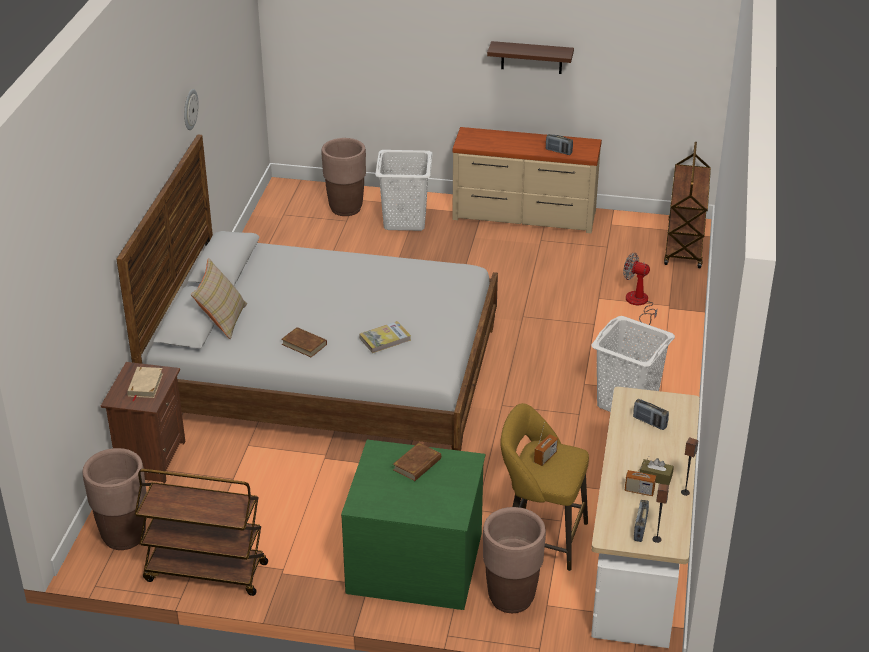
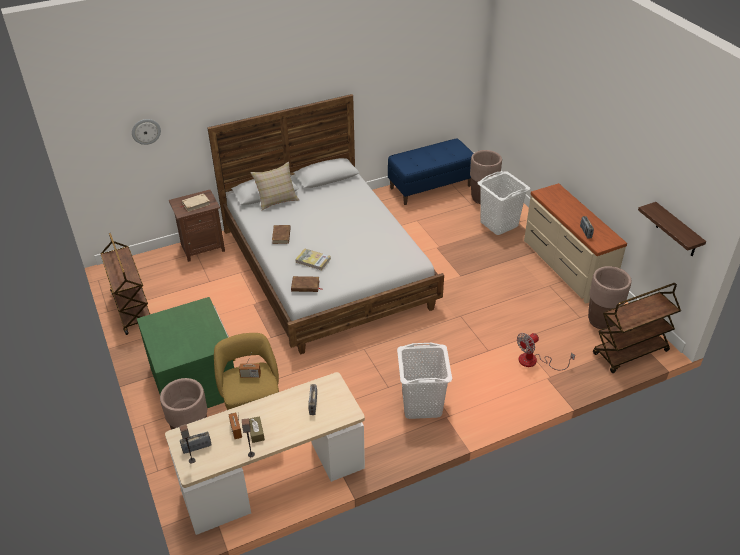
camera: 55 degrees right, 5 degrees up
(124, 536) = (139, 270): brown planter -> brown planter (601, 321)
(189, 109) = (348, 76): wall clock -> wall clock (146, 131)
(274, 231) = (430, 186): none -> blue bench
(417, 464) = (201, 326): brown book -> brown book (305, 286)
(531, 57) = (605, 156): shelf -> shelf (677, 231)
(639, 304) = (534, 361): fan -> fan turned 120 degrees counterclockwise

